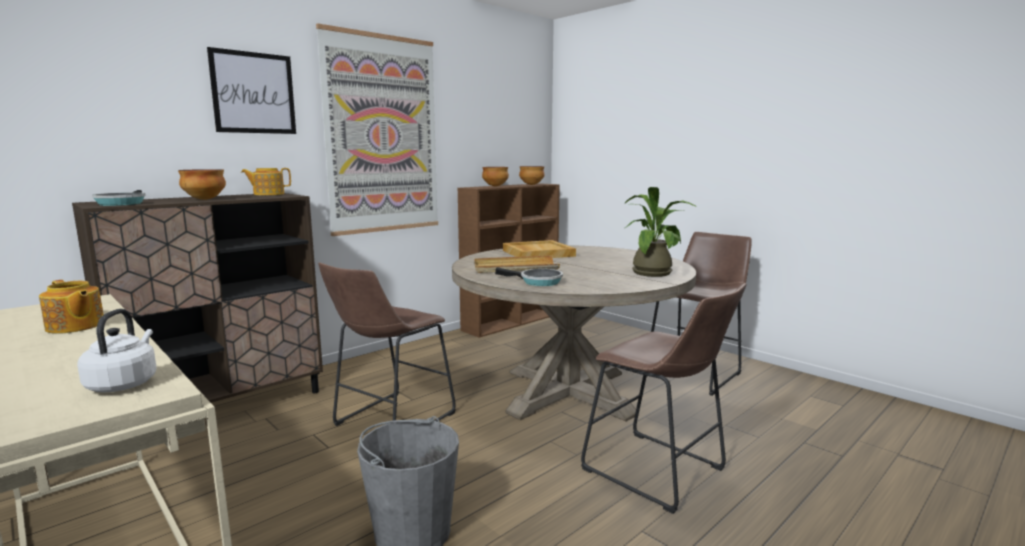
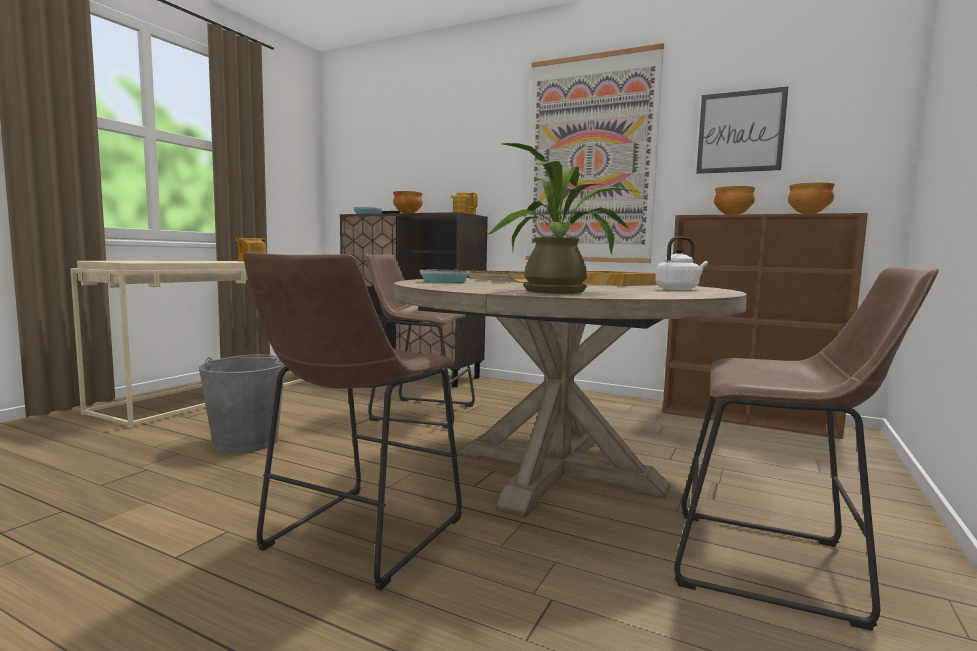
camera: 70 degrees right, 5 degrees down
(124, 383) = (145, 261): white kettle -> white kettle (679, 289)
(253, 93) = (478, 135): picture -> picture (740, 132)

